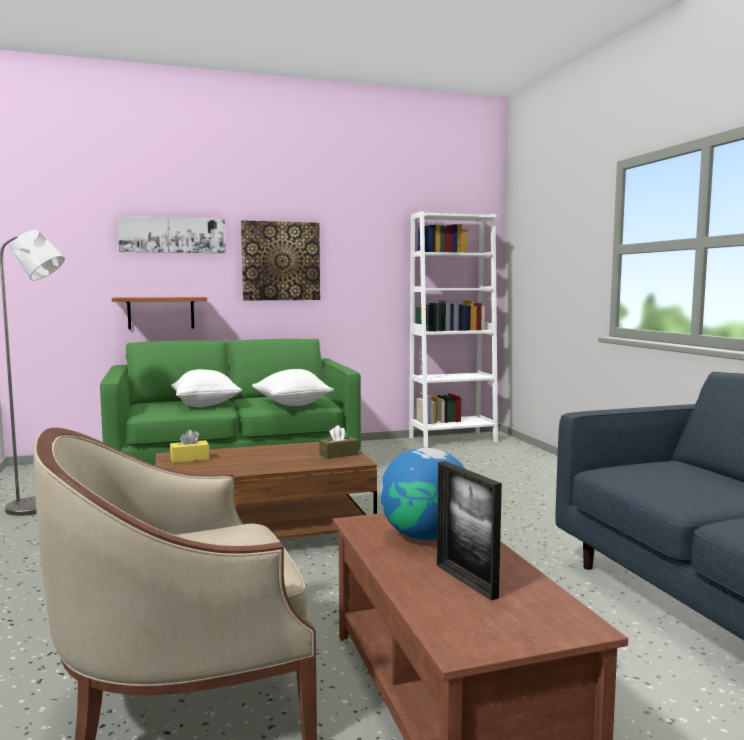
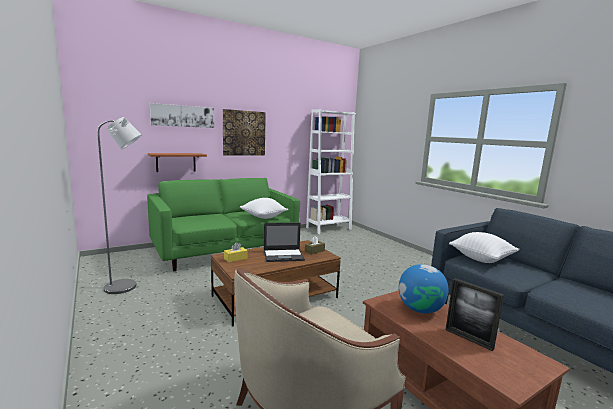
camera: 15 degrees left, 5 degrees up
(206, 405) = (214, 219): white pillow -> white pillow (481, 259)
(276, 458) = (284, 255): none -> laptop

